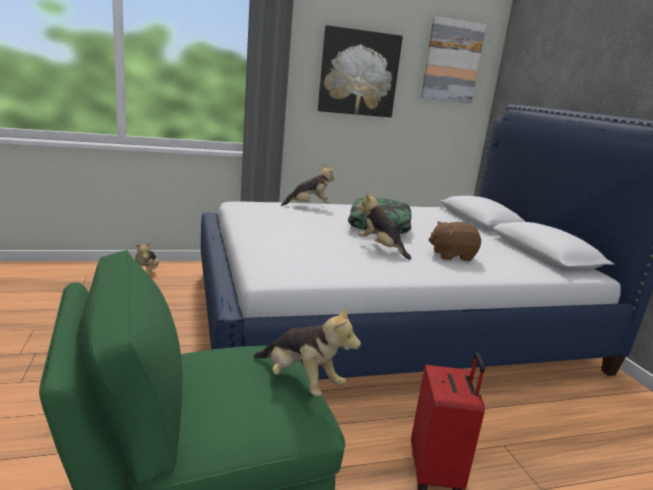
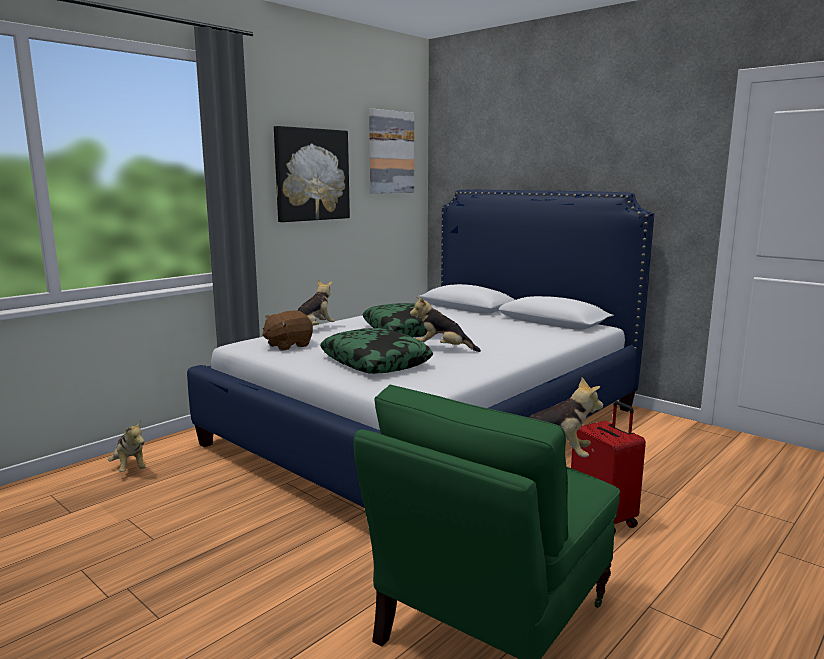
camera: 30 degrees left, 5 degrees down
(303, 242) = (376, 362): none -> pillow
(451, 255) = (500, 340): brown plush toy -> brown plush toy (288, 345)

